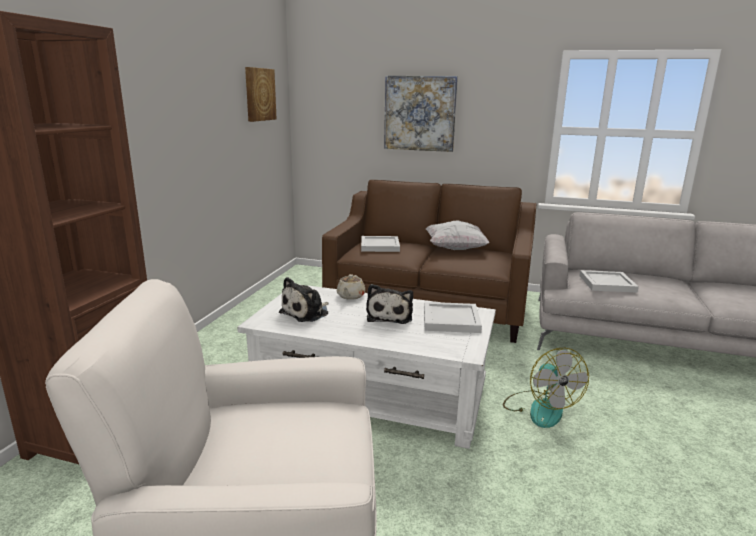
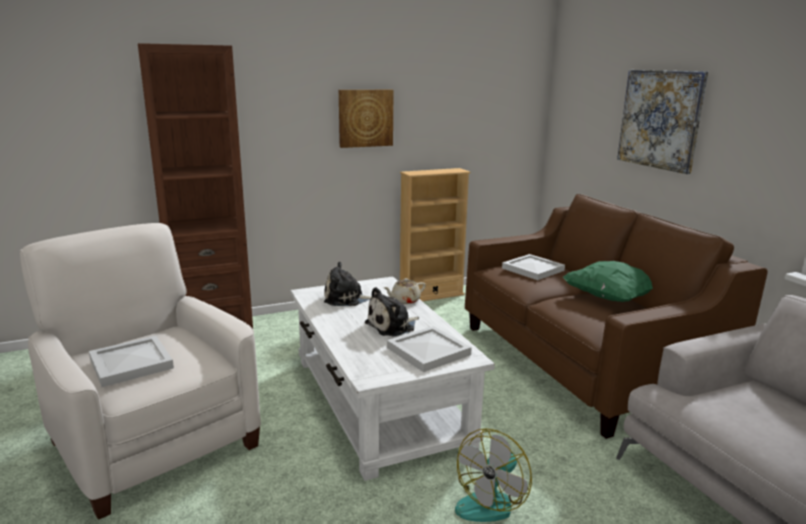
camera: 50 degrees right, 0 degrees up
(252, 304) = (431, 295): none -> beige bookcase
(259, 94) = (490, 89): picture -> picture (365, 118)
(455, 249) = (610, 298): white pillow -> green pillow
(606, 283) = (743, 411): white tray -> white tray (132, 363)

